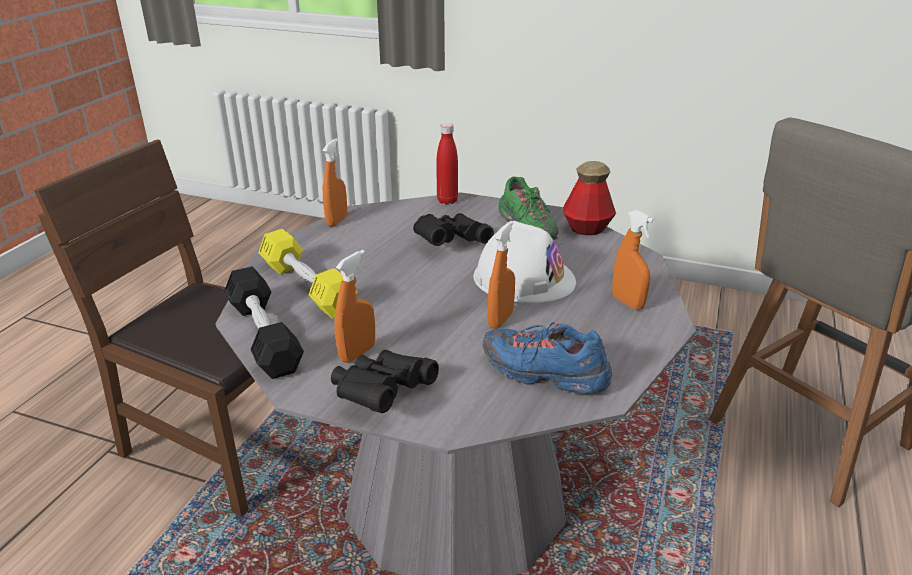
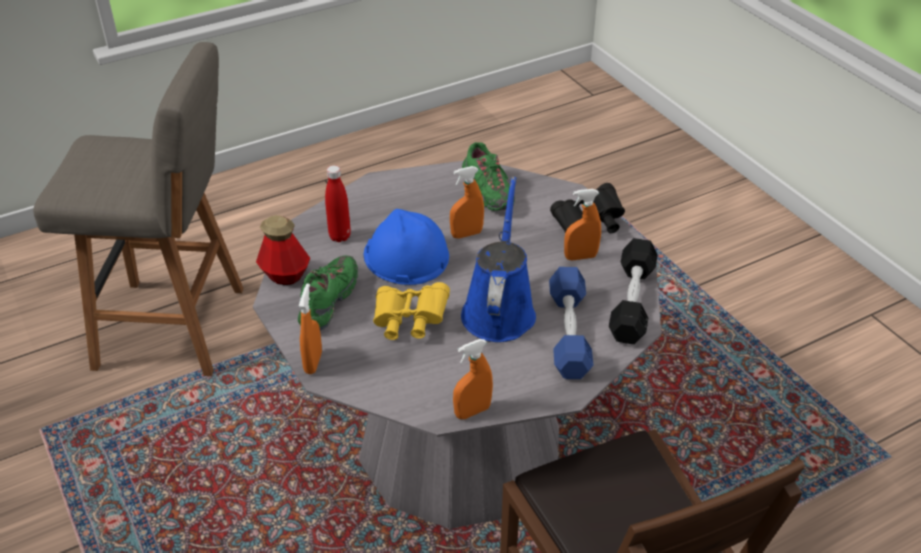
camera: 140 degrees left, 10 degrees up
(307, 287) = (569, 333): yellow dumbbell -> blue dumbbell
(388, 277) = (499, 310): none -> blue watering can
(447, 201) = (338, 381): red bottle -> red bottle (340, 236)
(449, 242) = (409, 322): black binoculars -> yellow binoculars
(524, 278) = (406, 256): white hard hat -> blue hard hat
(544, 373) = (488, 192): blue shoe -> green shoe
(627, 302) = (372, 205): orange spray bottle -> orange spray bottle (313, 362)

